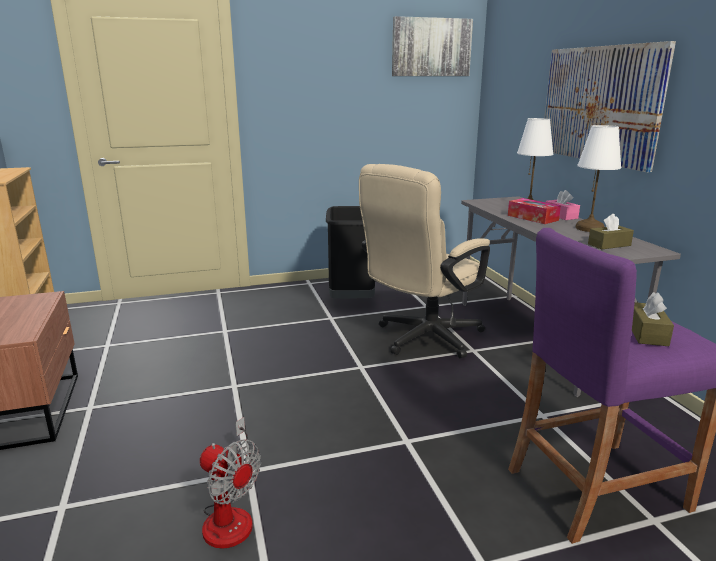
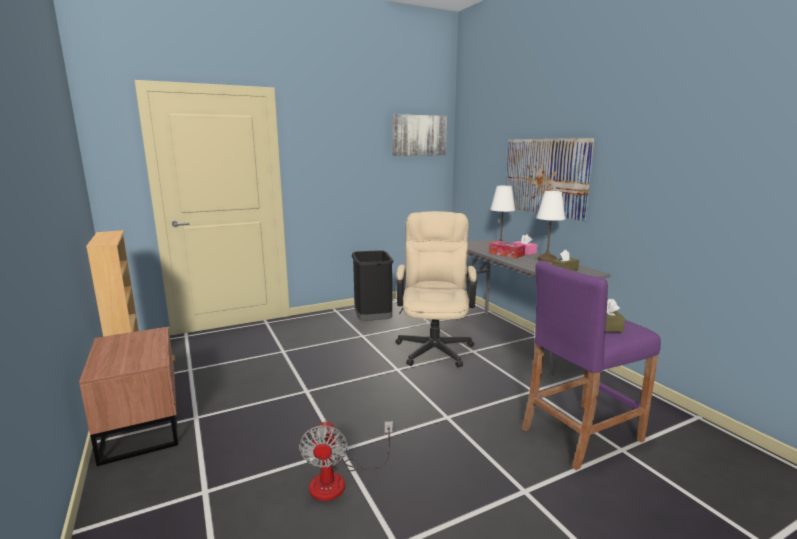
camera: 10 degrees left, 5 degrees down
(231, 514) = (339, 480): fan -> fan turned 60 degrees clockwise
(422, 339) = (434, 346): beige office chair -> beige office chair turned 150 degrees clockwise

